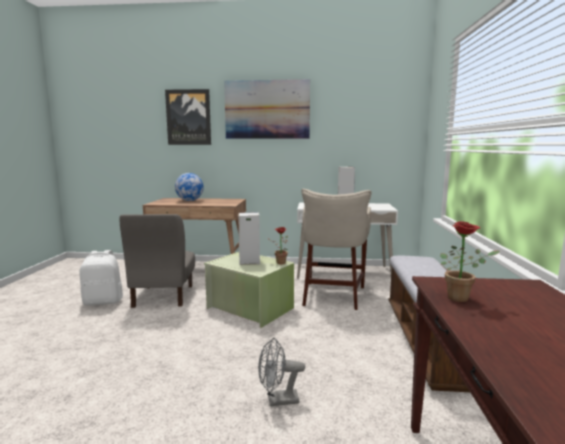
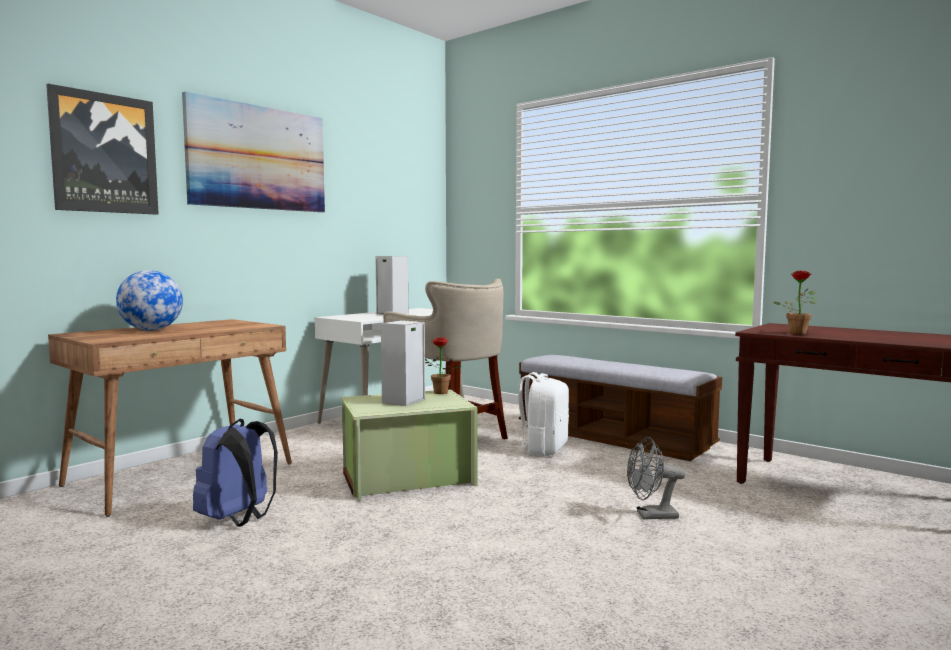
camera: 55 degrees left, 5 degrees down
(103, 302) = (144, 572): white backpack -> white backpack (542, 449)
(163, 296) = (239, 519): grey chair -> blue backpack
(278, 401) = (651, 516): grey fan -> grey fan turned 60 degrees clockwise

